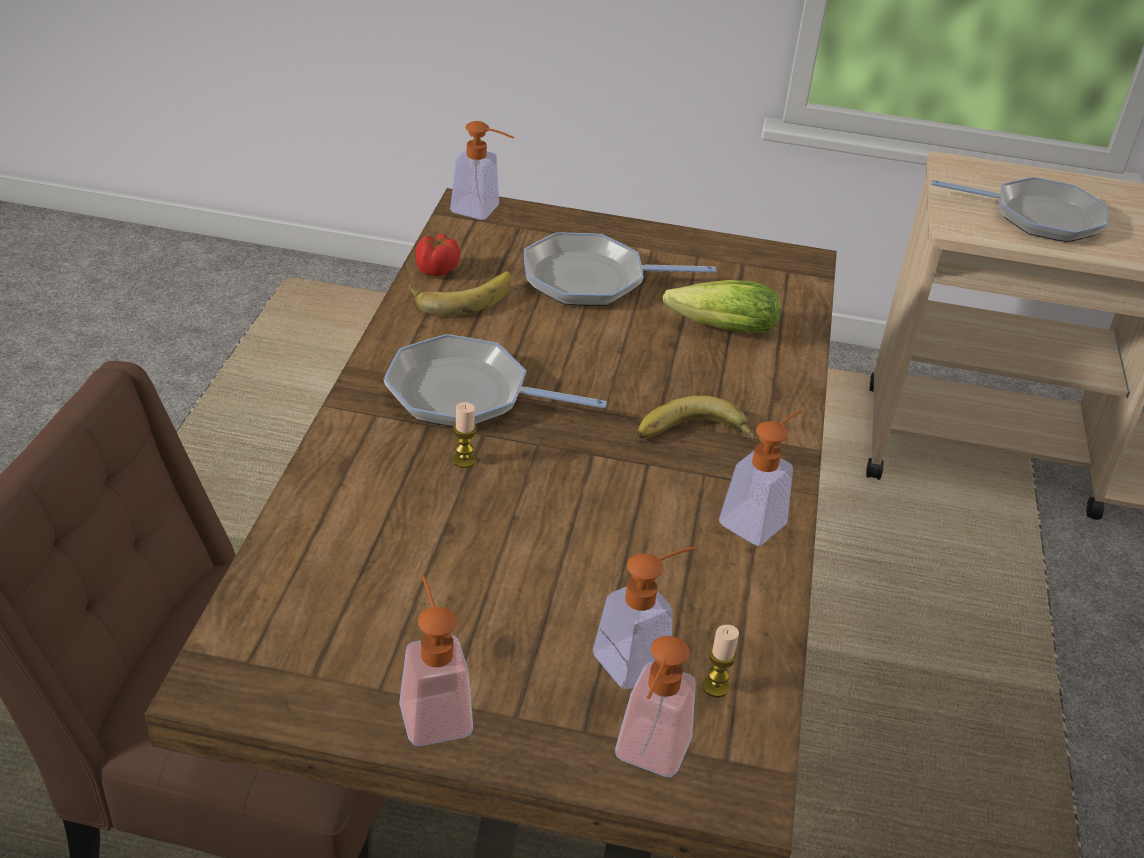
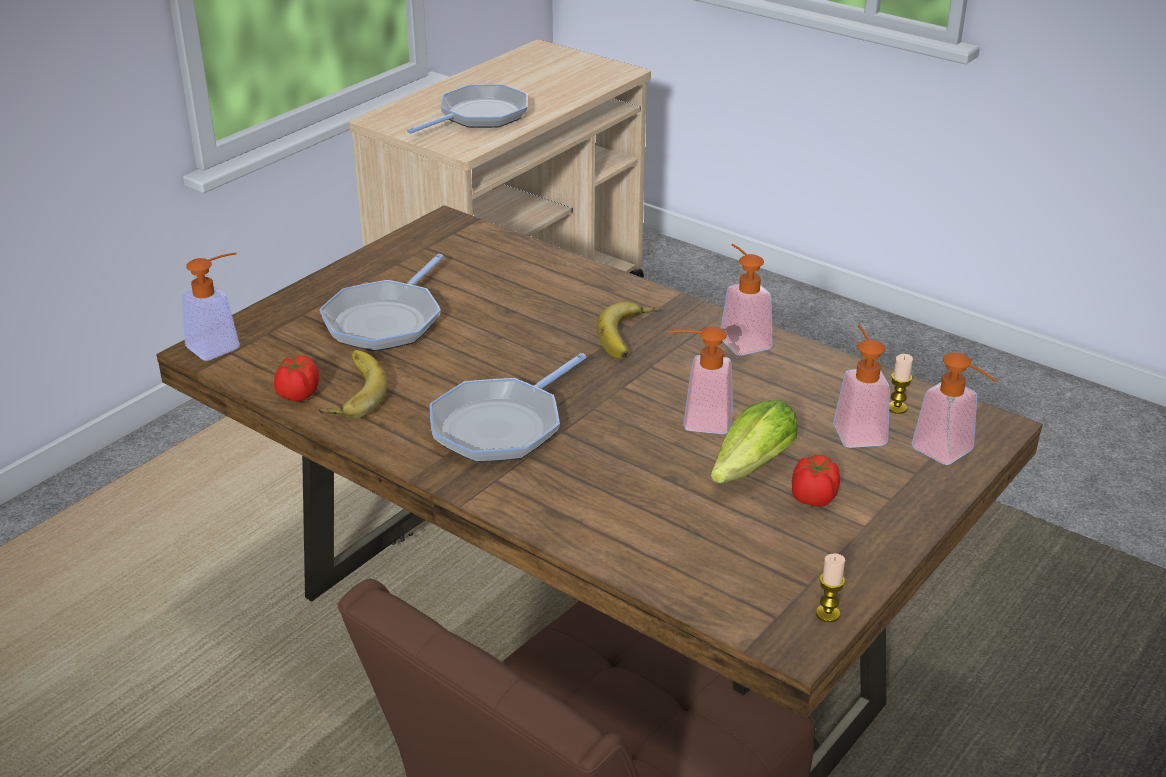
camera: 60 degrees left, 5 degrees down
(432, 708) = (867, 534): soap dispenser -> soap dispenser (697, 420)
(464, 460) = (590, 449): candle -> candle (827, 614)
(476, 647) = (812, 498): none -> tomato
(717, 329) = (505, 286): lettuce -> lettuce (747, 471)

